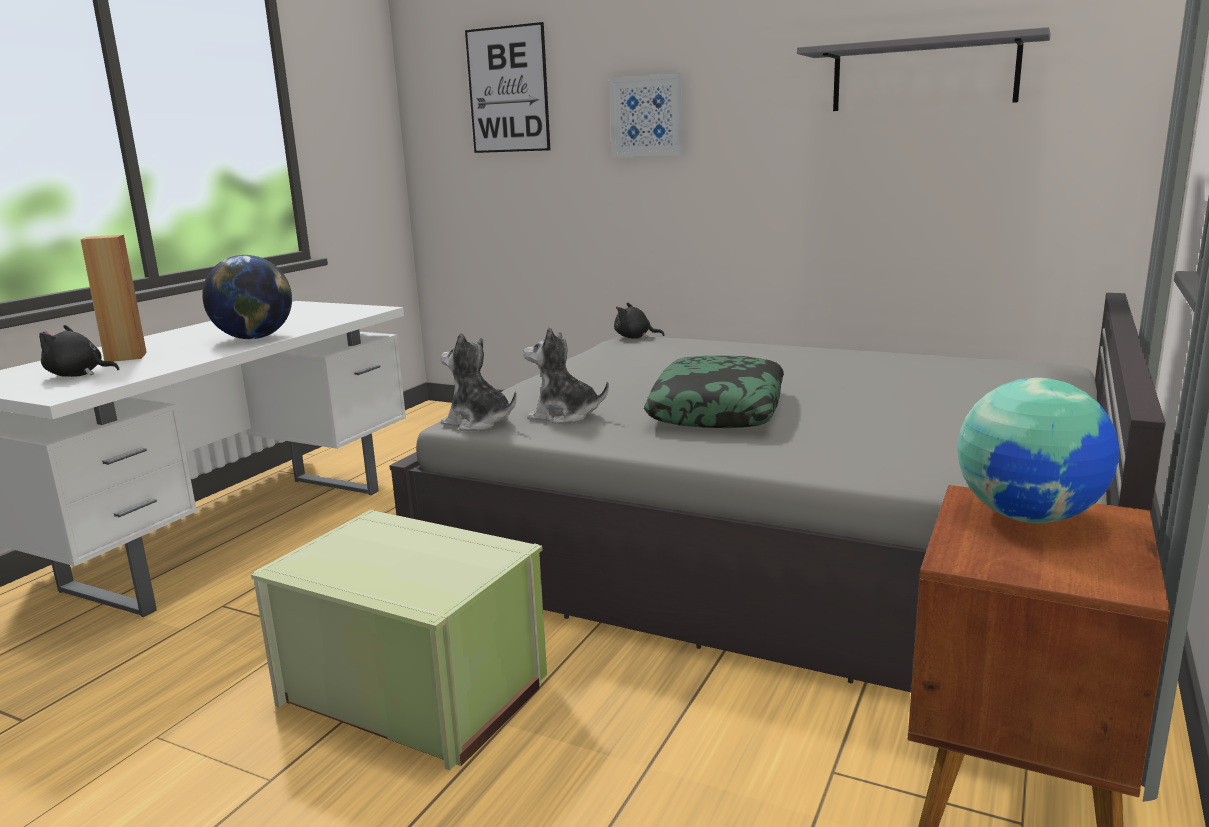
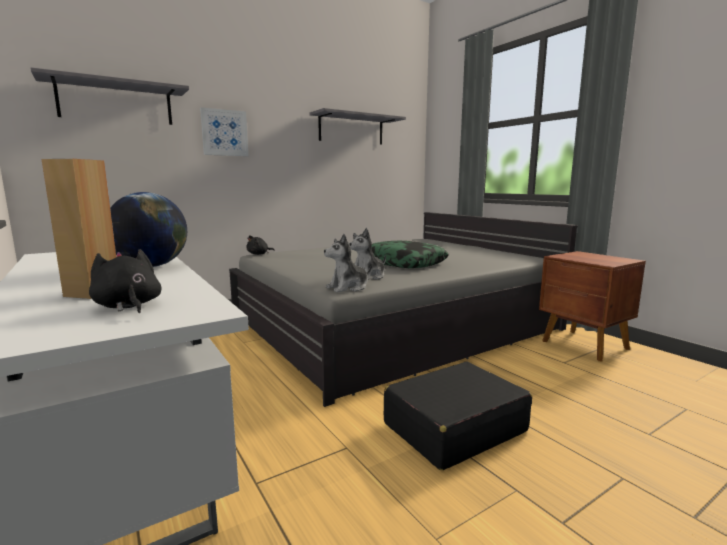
camera: 60 degrees left, 5 degrees down
(78, 375) = (128, 306): black plush toy -> black plush toy turned 105 degrees clockwise
(412, 693) = (454, 427): green storage box -> black suitcase
(508, 90) = (116, 103): picture -> grey shelf
(1029, 516) = (577, 256): globe -> none

